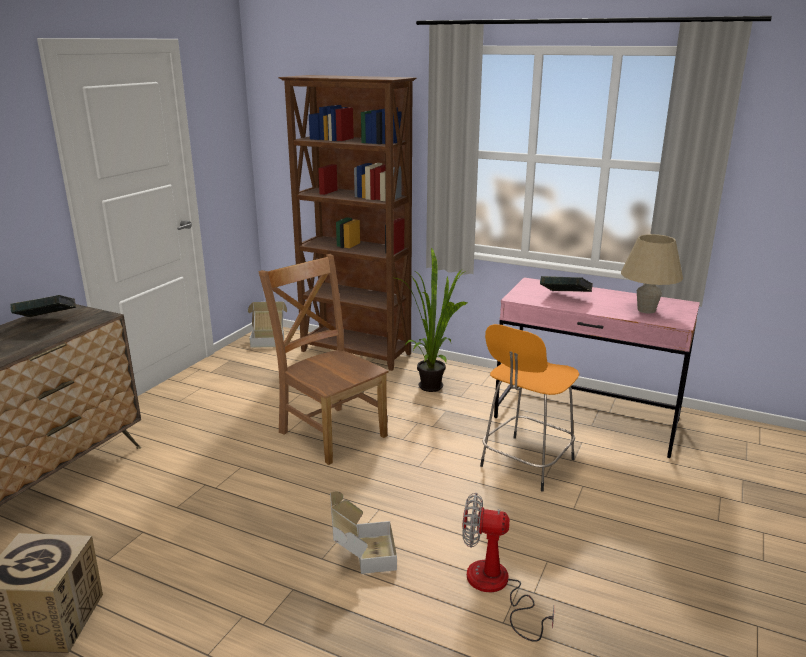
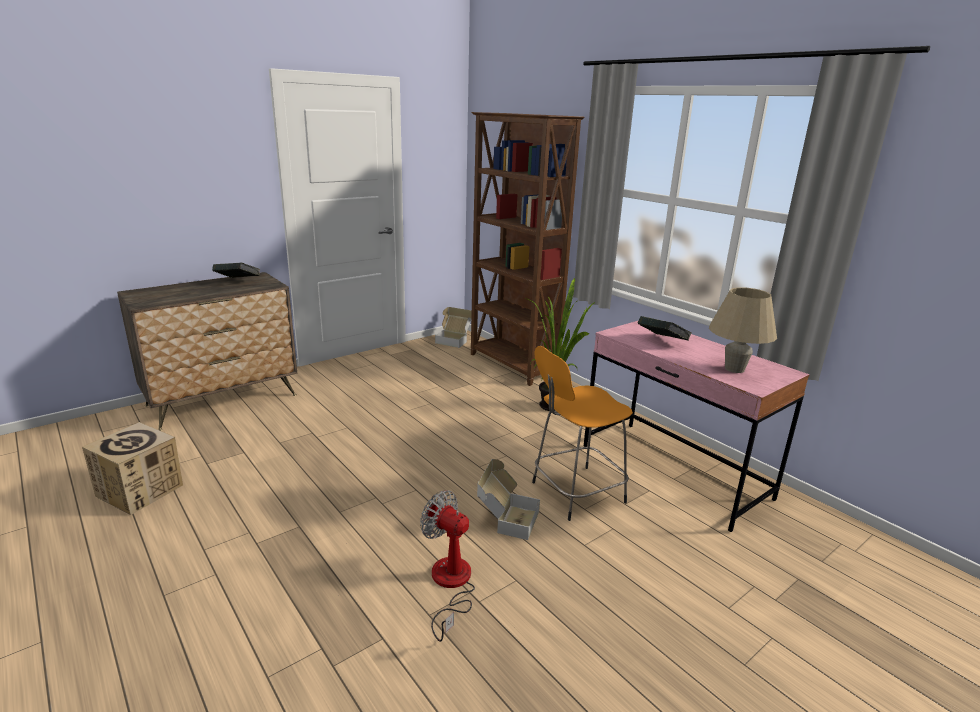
camera: 25 degrees right, 0 degrees up
(330, 432) = (435, 420): brown chair -> none
(361, 555) = (370, 519): cardboard box -> cardboard box (506, 519)

